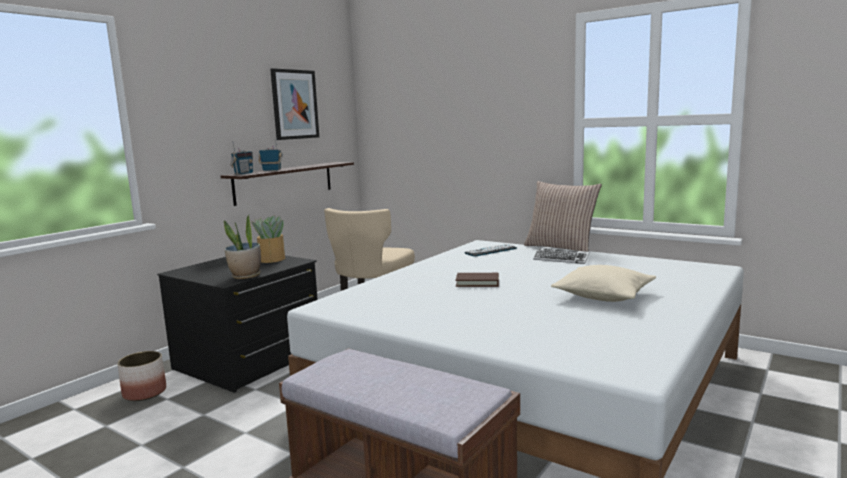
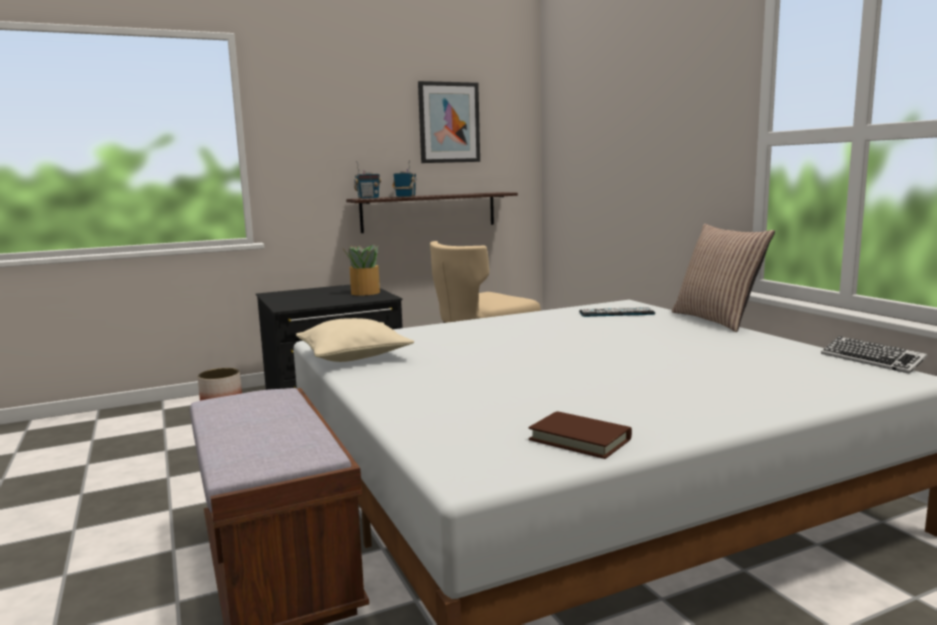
camera: 30 degrees right, 0 degrees up
(245, 276) = (311, 304): potted plant -> none
(477, 282) = (523, 344): brown book -> brown book (580, 439)
(561, 259) = (684, 333): keyboard -> keyboard (871, 360)
(603, 295) = (641, 383): beige pillow -> beige pillow (354, 356)

